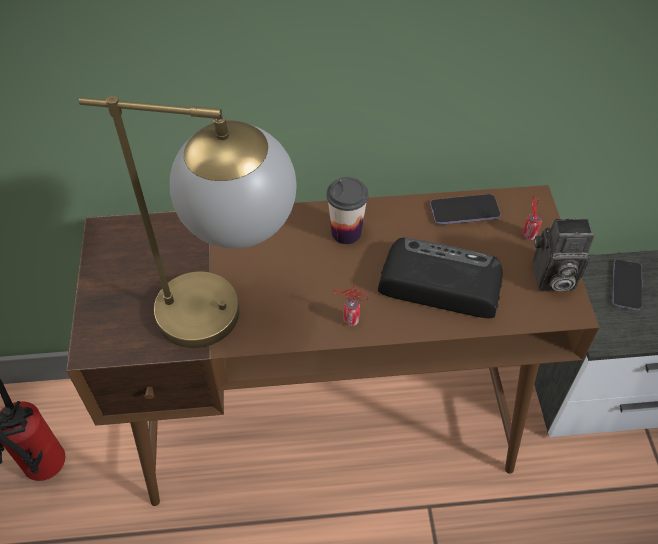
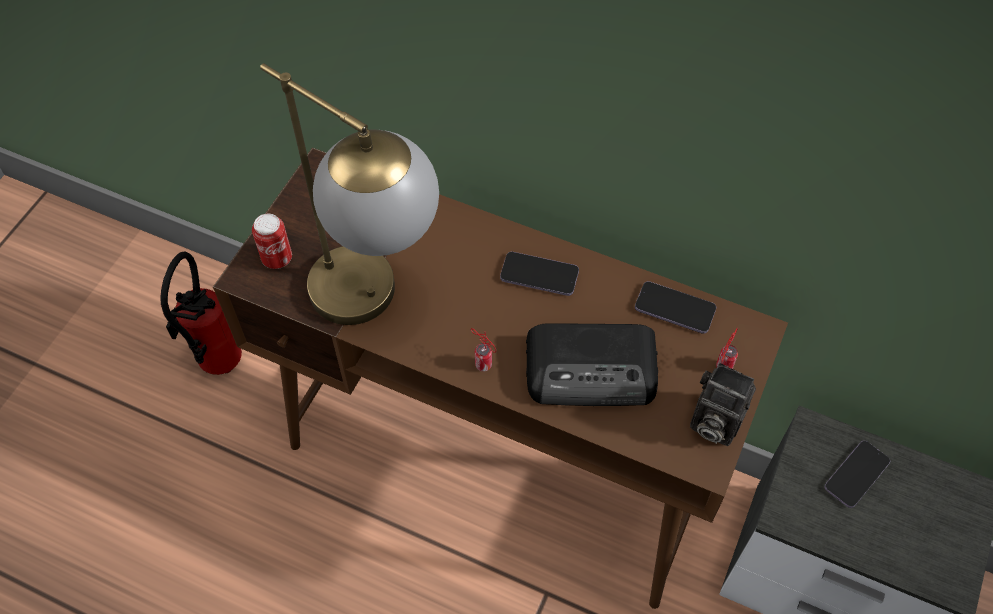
camera: 30 degrees right, 5 degrees up
(113, 319) = (277, 258): none -> can
(346, 232) = (539, 275): cup -> phone
(438, 282) = (593, 369): radio -> radio turned 135 degrees clockwise

